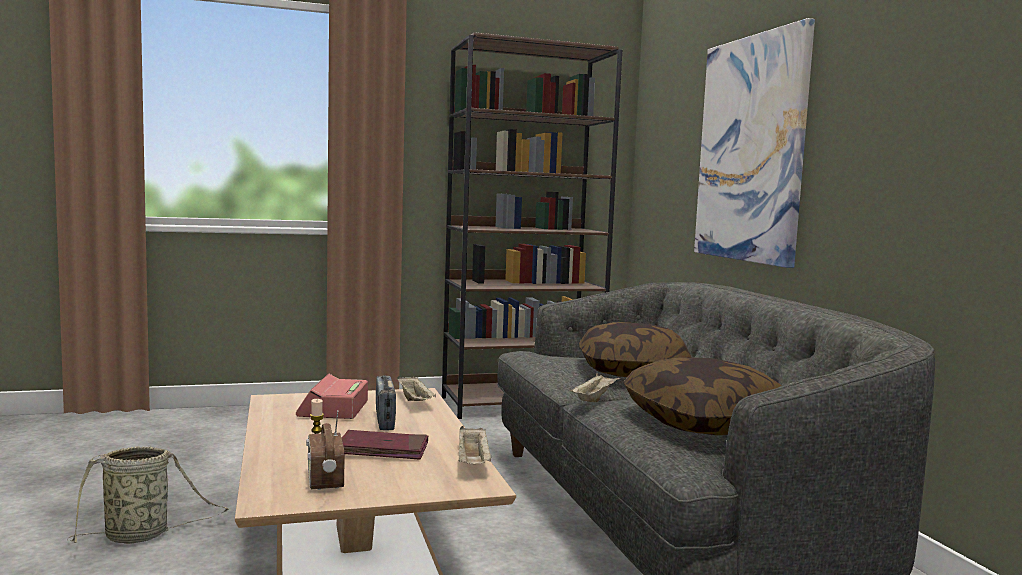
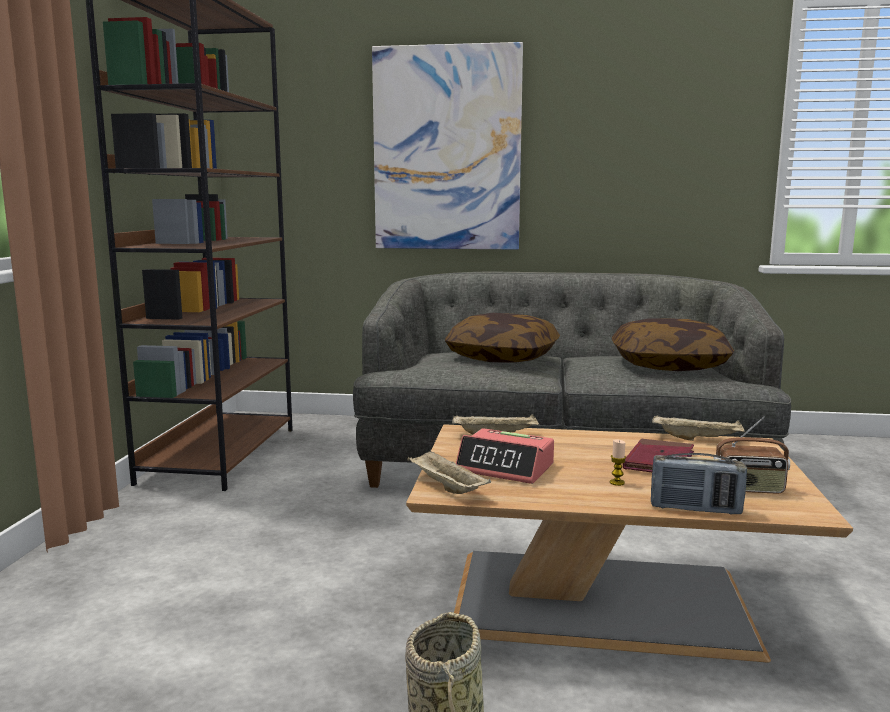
camera: 65 degrees left, 5 degrees up
(384, 421) = (564, 453): radio -> radio (695, 509)
(594, 398) = (581, 377): beige tray -> beige tray (446, 487)

